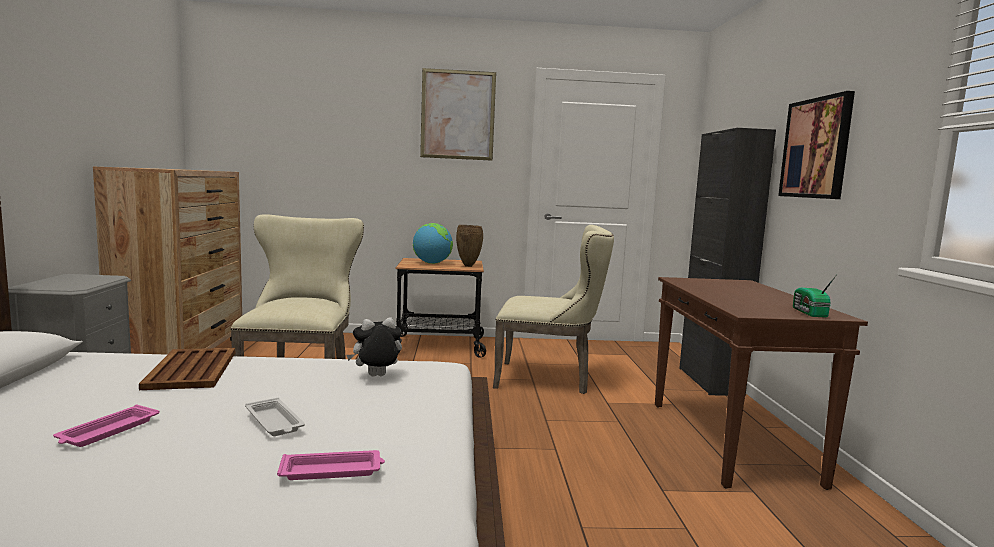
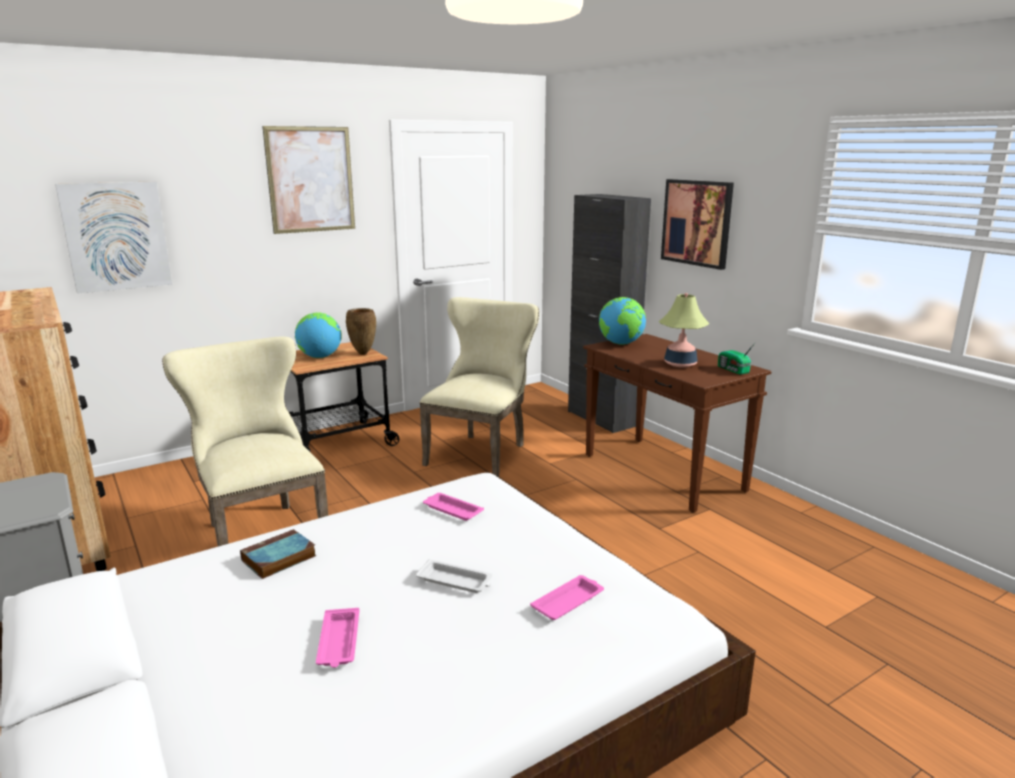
camera: 30 degrees left, 10 degrees up
(191, 370) = (278, 559): brown tray -> book
(300, 145) = (116, 236): none -> picture
(376, 377) = (452, 510): plush toy -> pink tray
(549, 379) = (481, 453): beige chair -> beige chair turned 45 degrees counterclockwise
(704, 281) = (621, 344): none -> globe
(745, 300) = (680, 364): none -> table lamp

